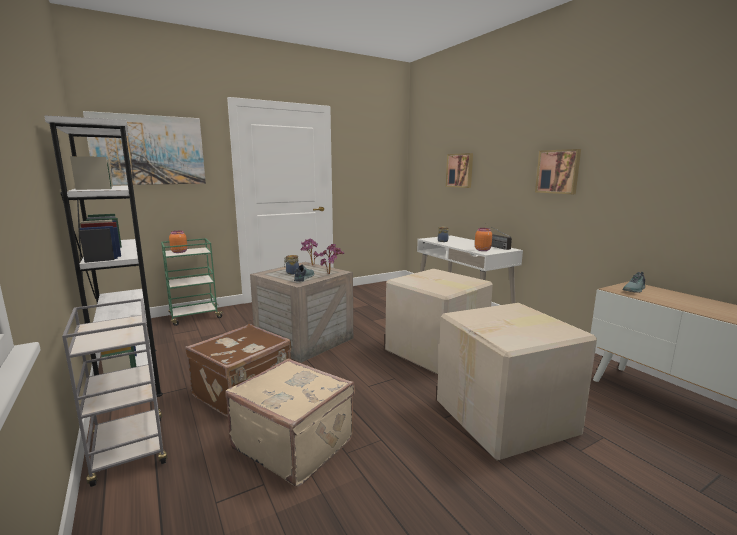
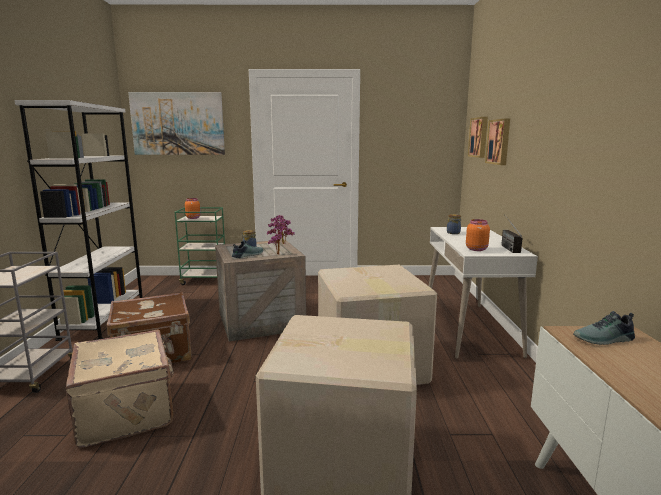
camera: 30 degrees right, 0 degrees up
(558, 171) = (579, 144): picture -> picture (479, 137)

